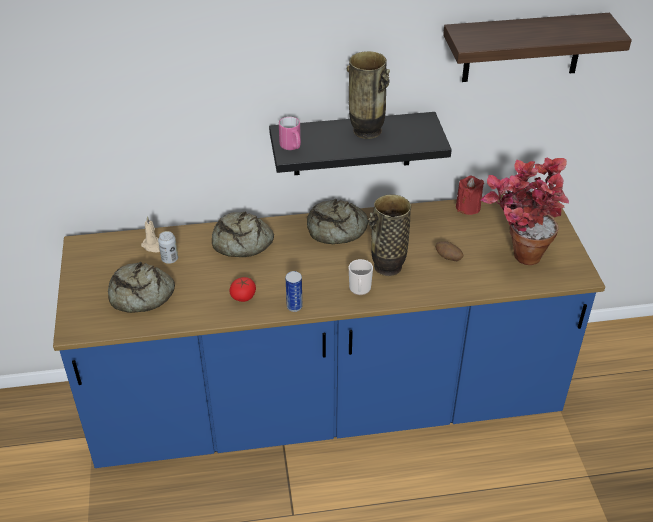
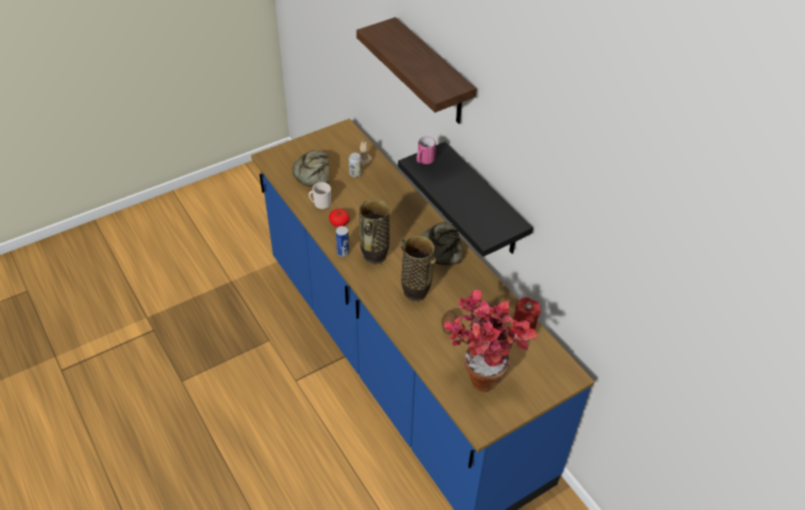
camera: 65 degrees right, 5 degrees up
(241, 242) = (394, 202): bread -> none
(359, 289) = (380, 283): mug -> mug (320, 204)
(367, 131) = (472, 195): vase -> vase (374, 256)
(523, 48) = (595, 232): shelf -> shelf (433, 74)

